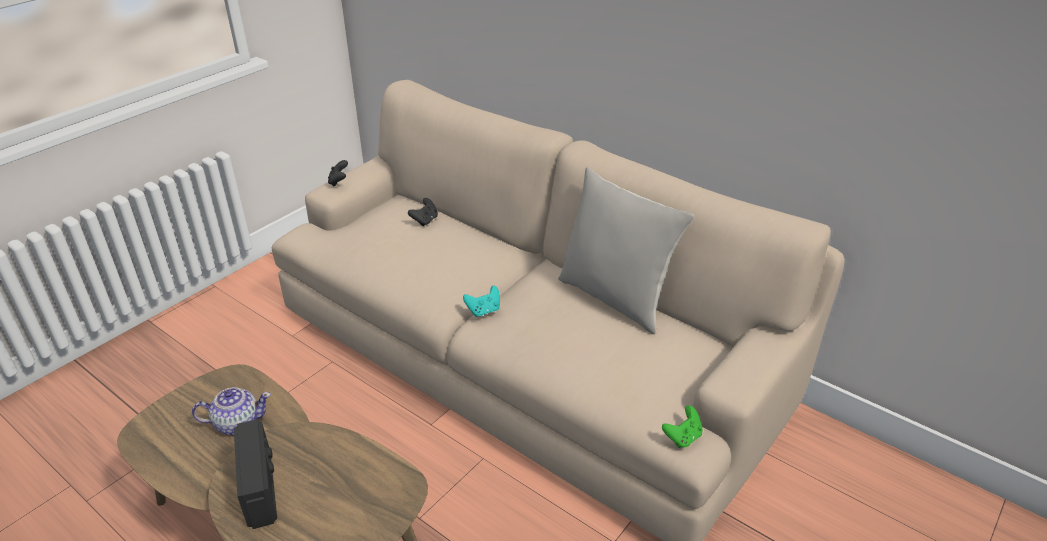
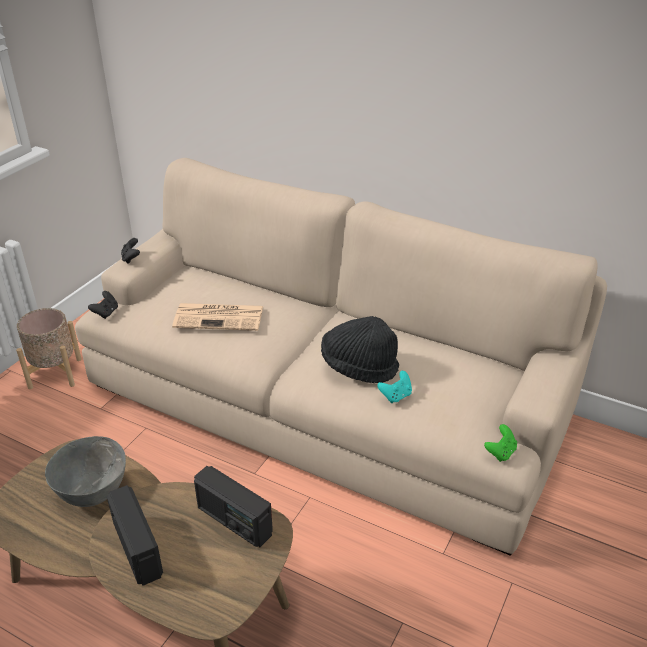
camera: 10 degrees left, 0 degrees up
(237, 423) = (92, 493): teapot -> grey bowl
(257, 294) = (55, 373): none -> beige planter
(368, 473) = (234, 521): none -> radio
(415, 252) = (220, 317): none -> newspaper
(425, 221) = (220, 287): black game controller -> black game controller (106, 313)
(483, 311) = (297, 363): turquoise game controller -> turquoise game controller (396, 396)
(547, 322) = (359, 367): none -> black hat
(615, 298) = (411, 339): grey pillow -> none

